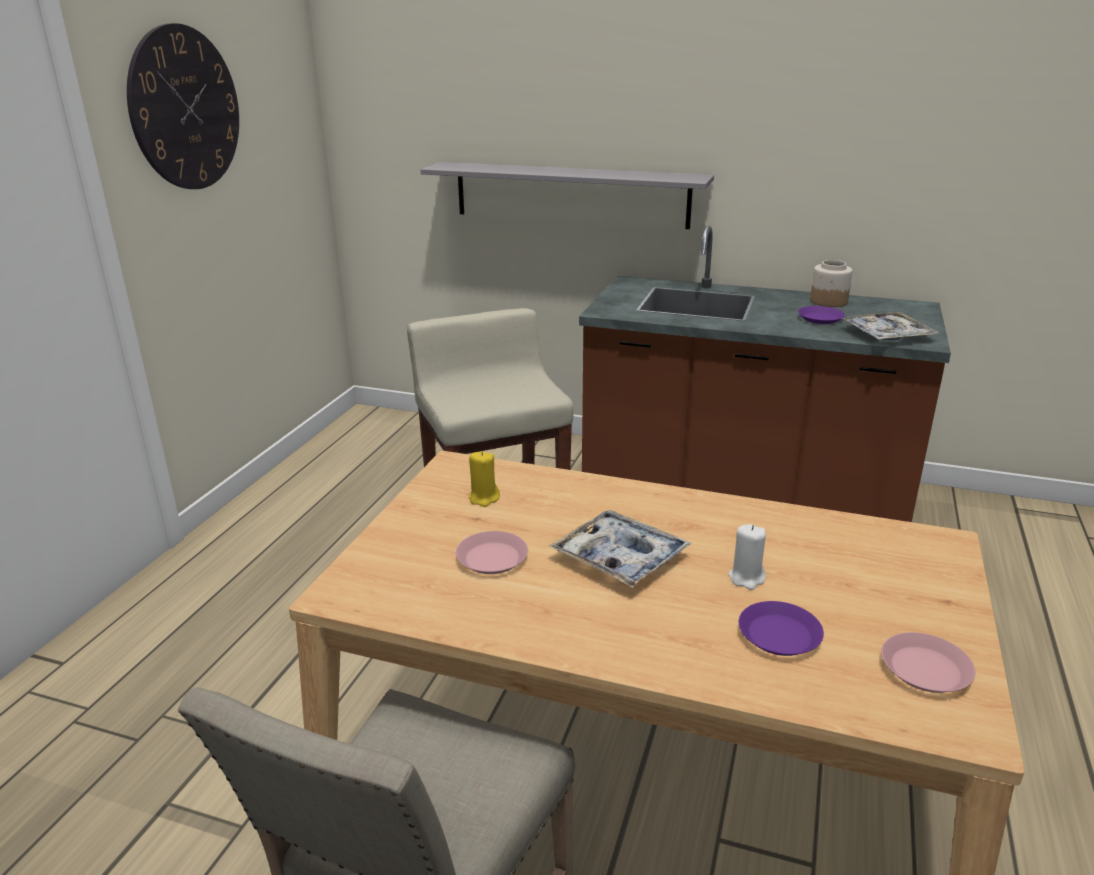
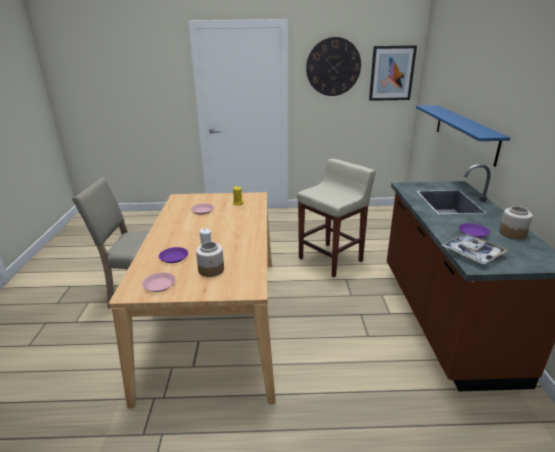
camera: 70 degrees right, 0 degrees up
(284, 111) = (391, 73): none -> picture
(570, 194) = (465, 132): grey shelf -> blue shelf
(619, 558) = (210, 227): tray -> none
(856, 582) = (211, 270): none -> jar

